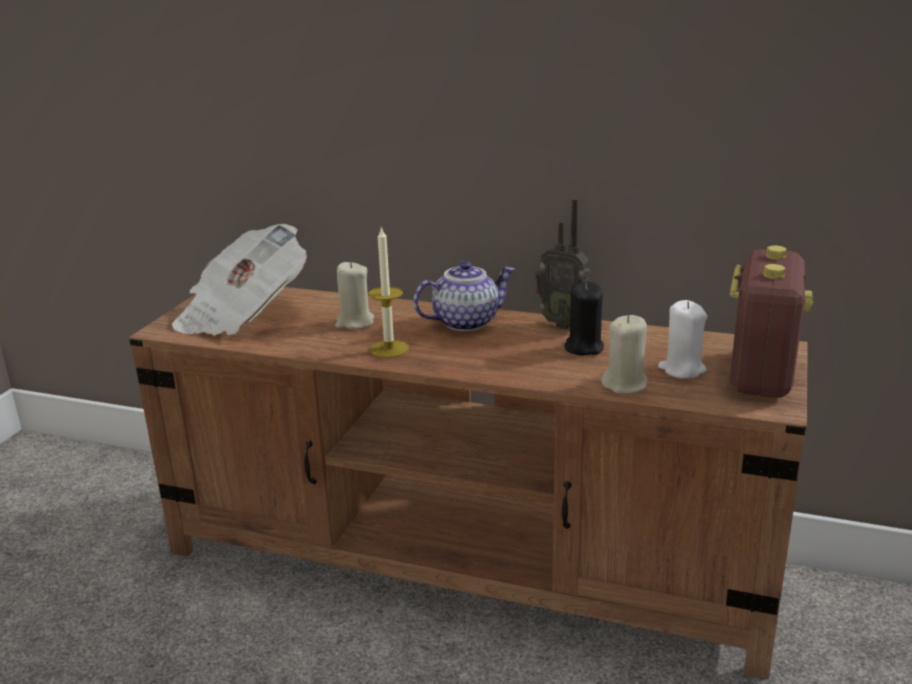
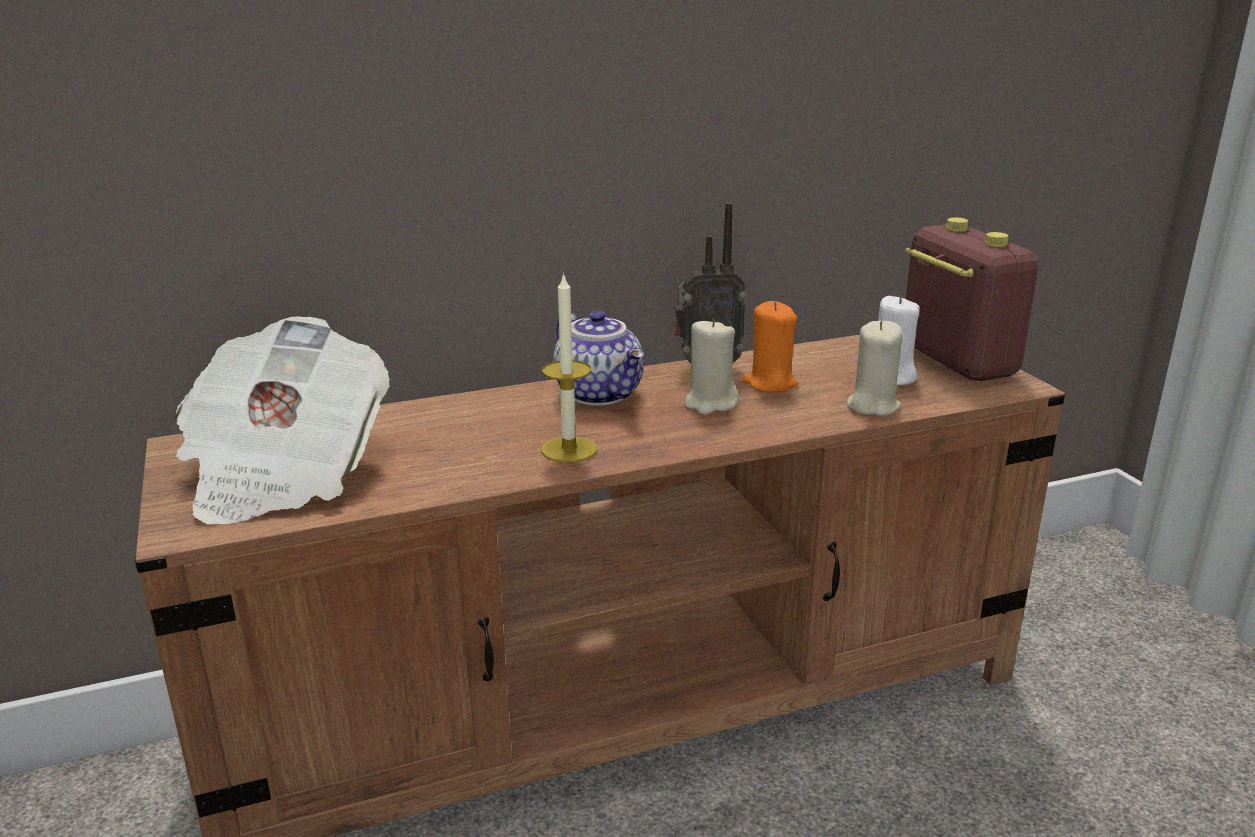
camera: 40 degrees left, 0 degrees up
(354, 322) = (467, 433): beige candle -> beige candle (710, 403)
(465, 322) = (601, 394): teapot -> teapot turned 120 degrees clockwise
(583, 347) = (769, 383): black candle -> orange candle

